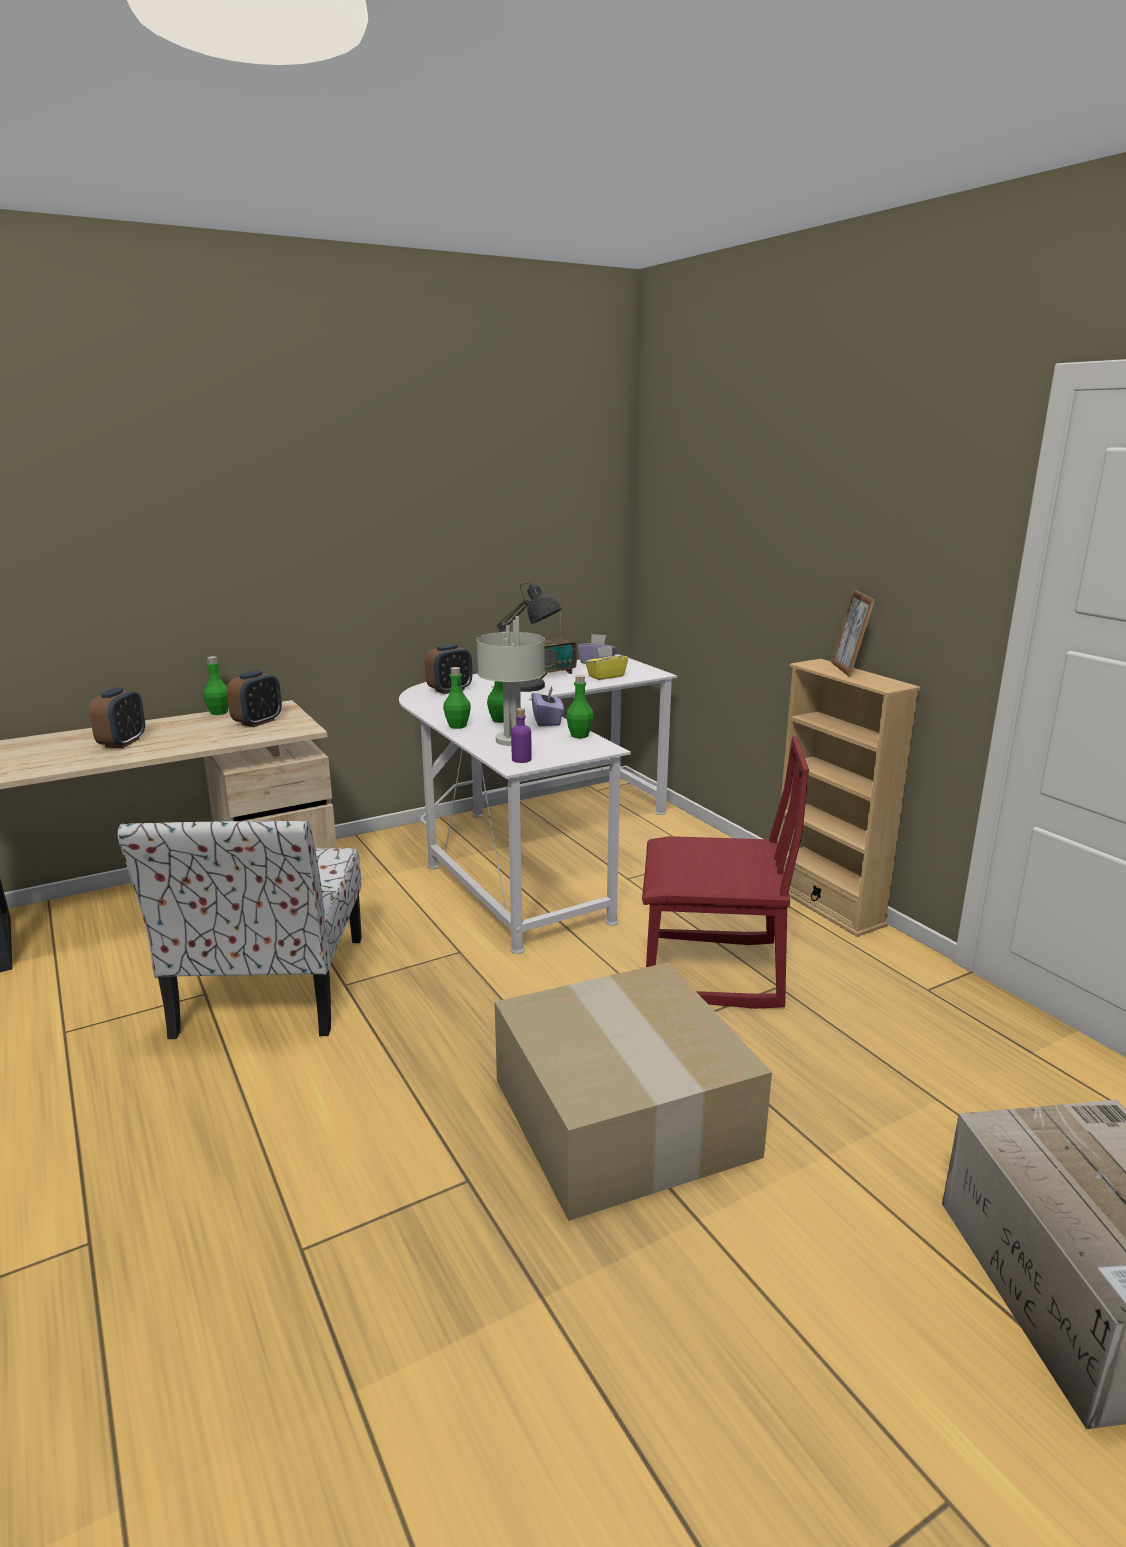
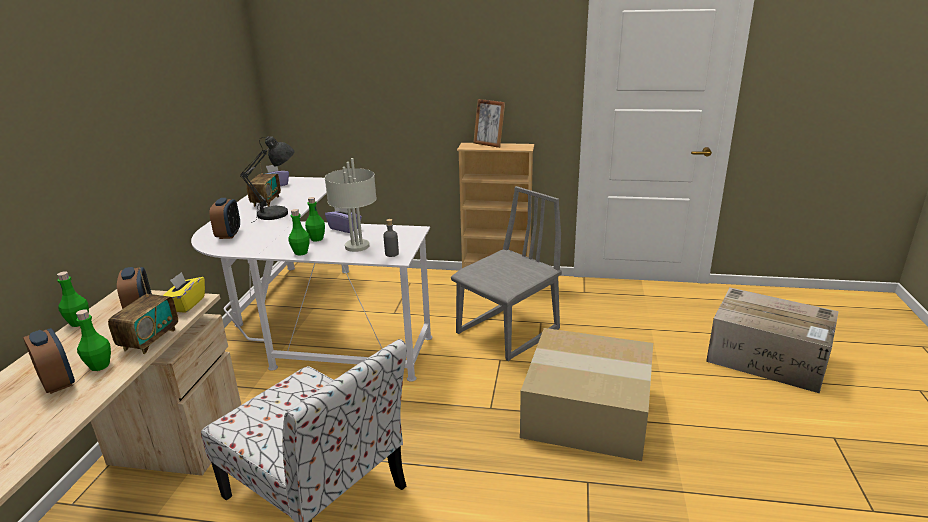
camera: 50 degrees left, 5 degrees up
(216, 741) = (149, 340): none -> radio
(521, 759) = (392, 254): purple bottle -> grey bottle
(579, 735) = (384, 229): green bottle -> green bottle (99, 366)
(606, 676) = (304, 191): yellow tissue box -> yellow tissue box (186, 304)
(712, 972) = (508, 332): red chair -> grey chair

